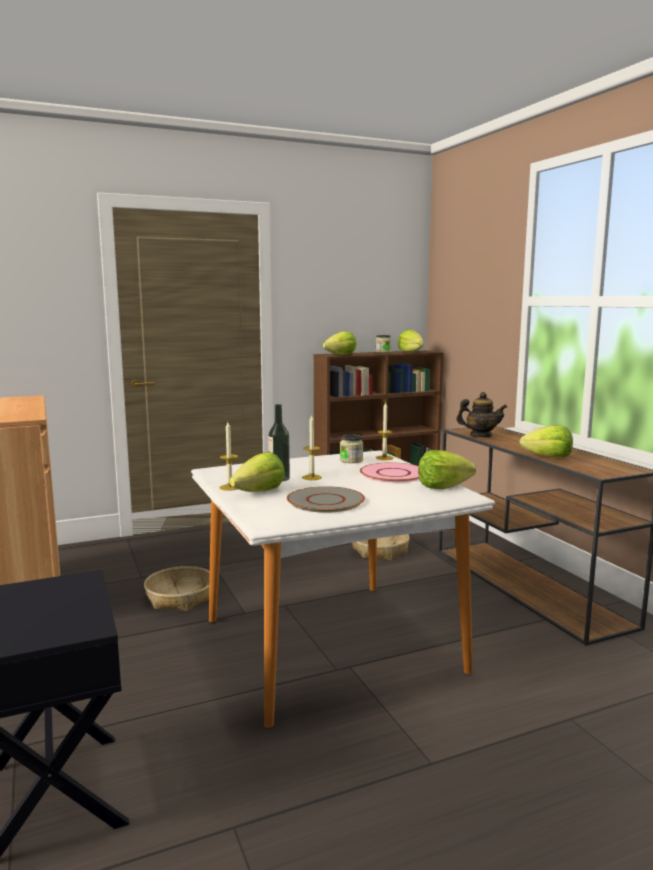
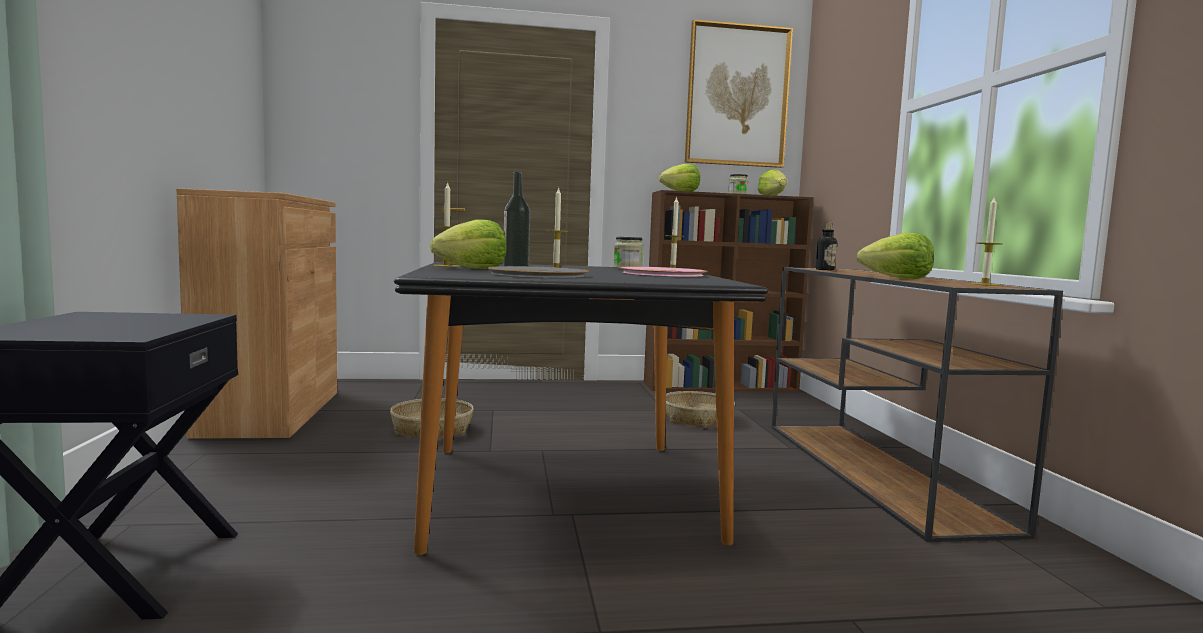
camera: 15 degrees right, 5 degrees down
(329, 645) = (563, 491): white dining table -> black dining table
(376, 266) = (737, 96): none -> picture
(443, 487) = (711, 279): lettuce -> none
(480, 436) = (825, 270): teapot -> bottle
(610, 465) = (985, 284): none -> candle

